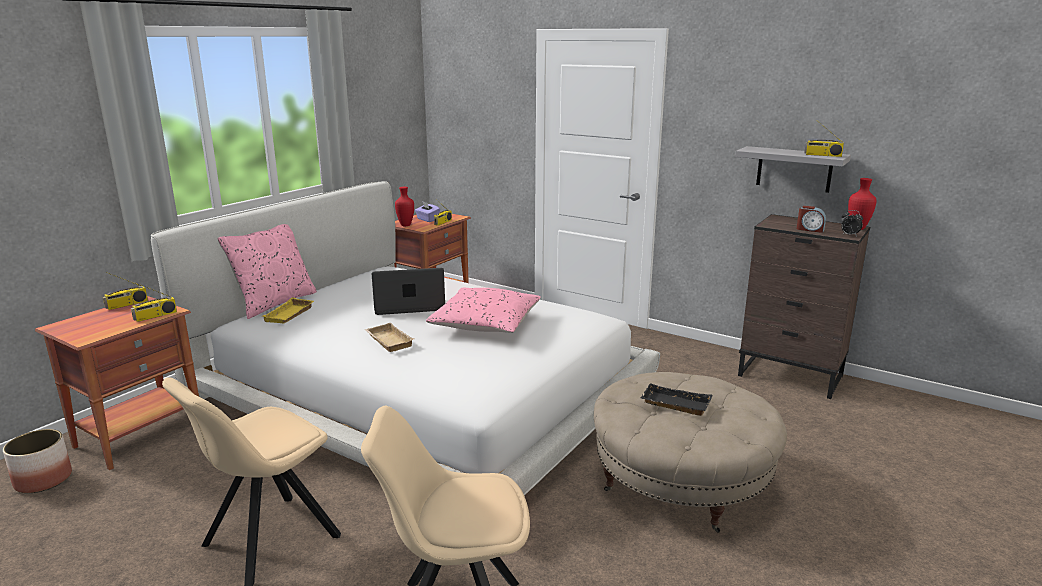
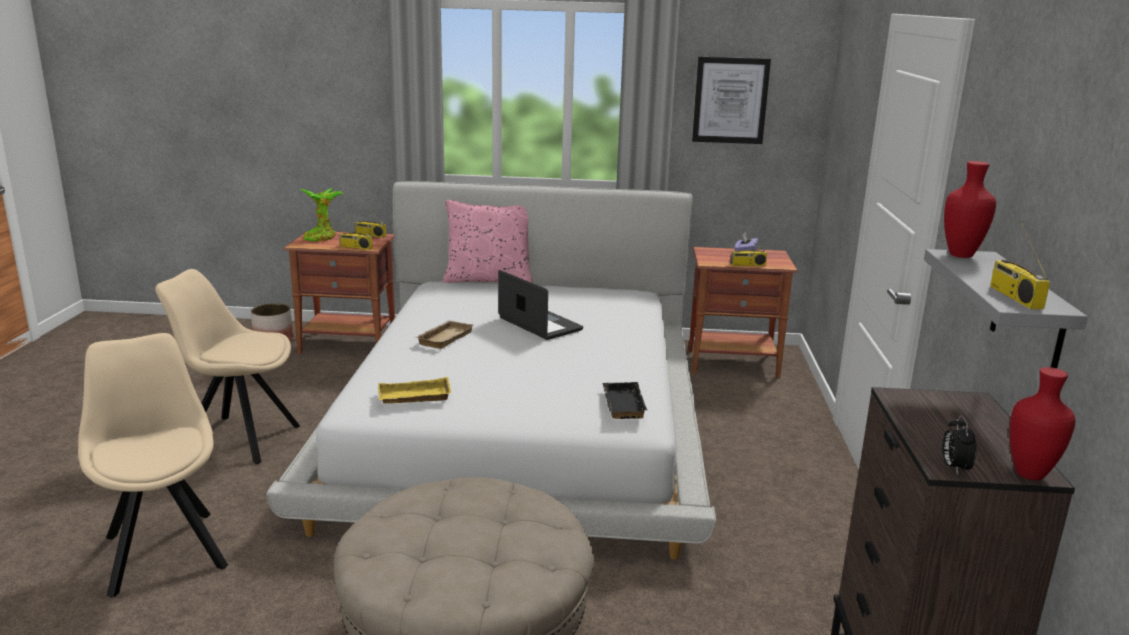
camera: 60 degrees right, 0 degrees up
(82, 325) = (321, 237): none -> potted plant
(290, 315) = (463, 291): yellow tray -> yellow tray (413, 397)
(374, 104) = (730, 100): none -> picture
(405, 225) = (707, 254): red vase -> red vase (961, 255)
(486, 324) = (534, 366): pink pillow -> none
(674, 405) = (454, 523): black tray -> black tray (621, 404)
(810, 229) = (932, 430): alarm clock -> none

